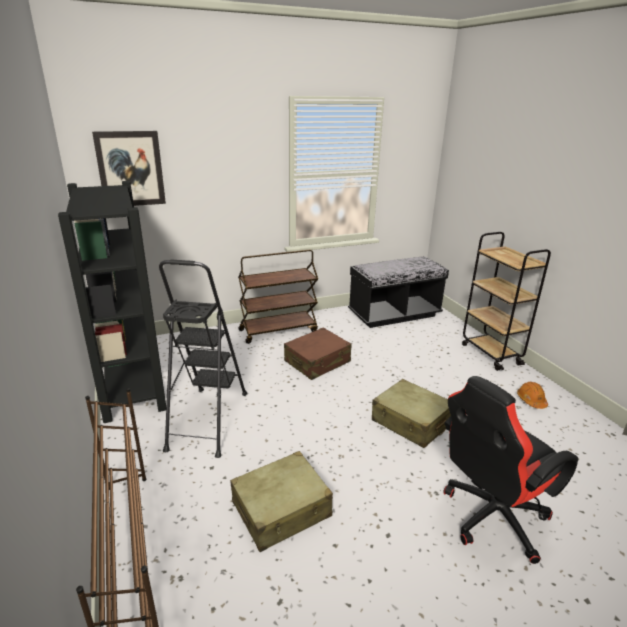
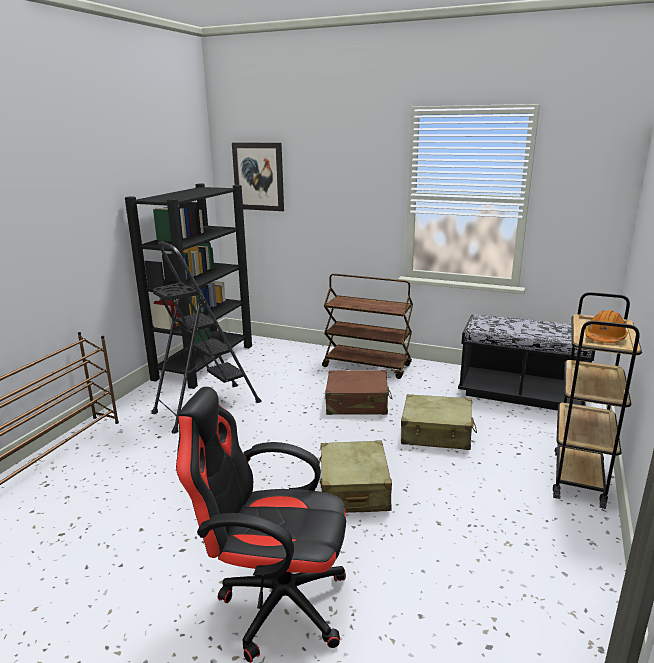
camera: 45 degrees right, 5 degrees down
(281, 510) = (151, 486): beige suitcase -> beige suitcase (436, 433)
(531, 400) = (541, 547): orange hard hat -> orange hard hat (604, 338)

